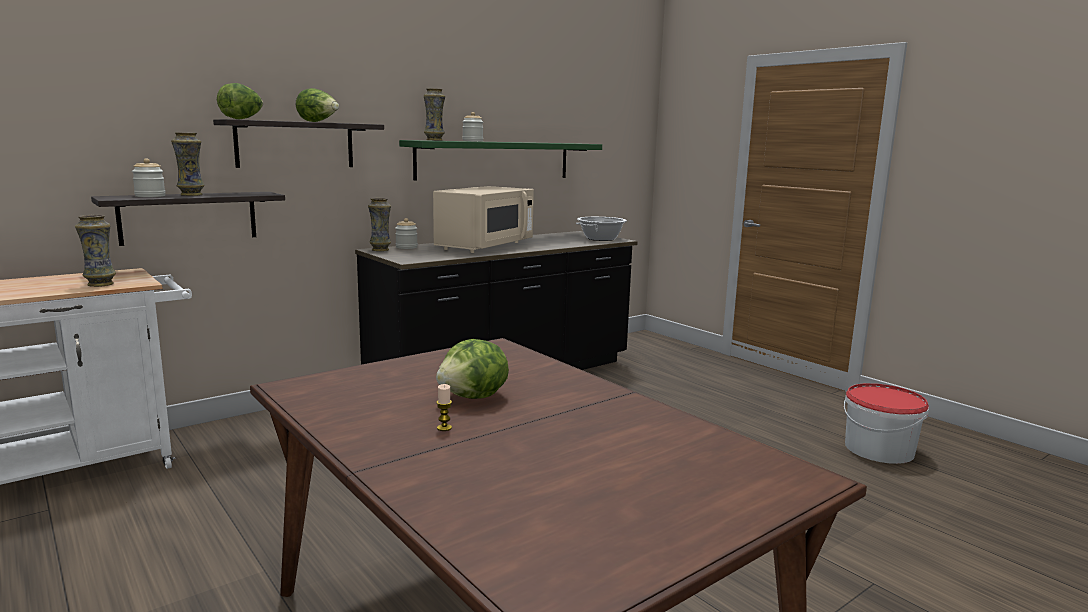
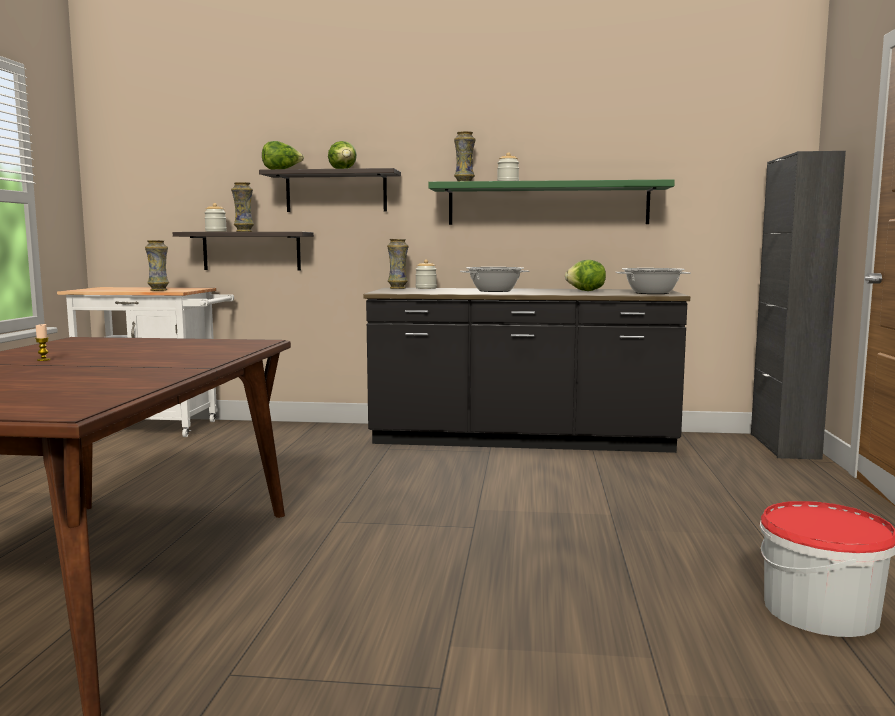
camera: 45 degrees right, 5 degrees down
(474, 397) = (120, 354): lettuce -> lettuce (586, 291)
(485, 246) = (494, 291): beige microwave -> cooking pot
(657, 340) = (784, 446): none -> black cabinet

